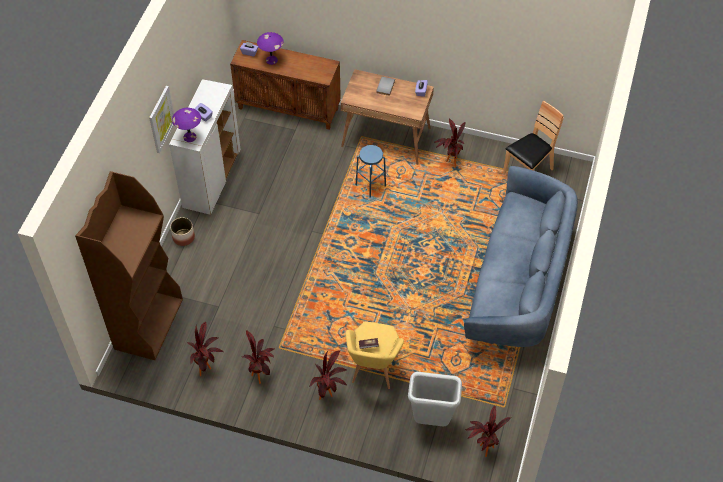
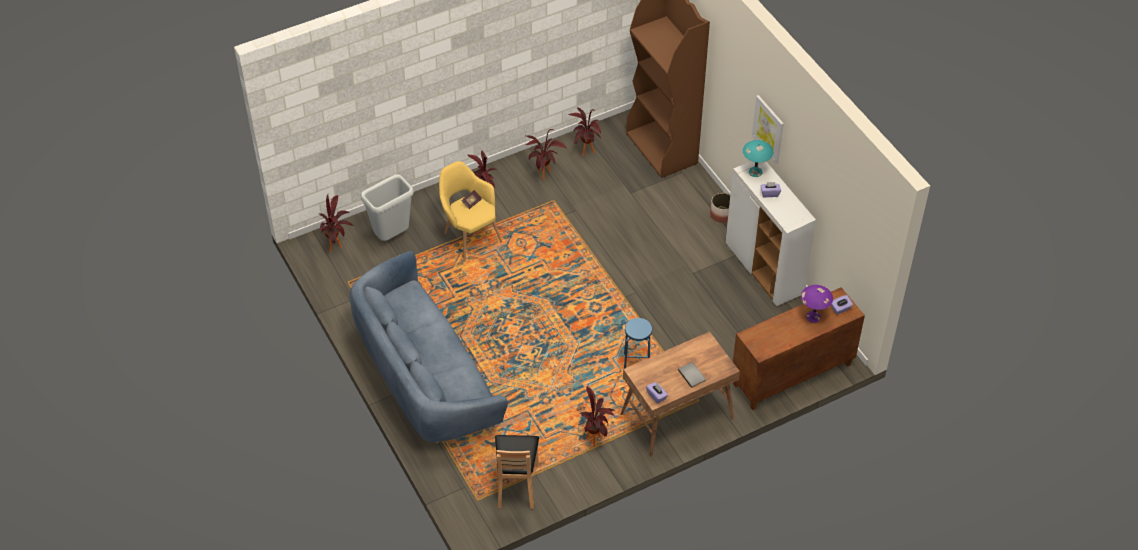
camera: 135 degrees right, 5 degrees down
(190, 137) = (755, 172): purple table lamp -> turquoise table lamp

